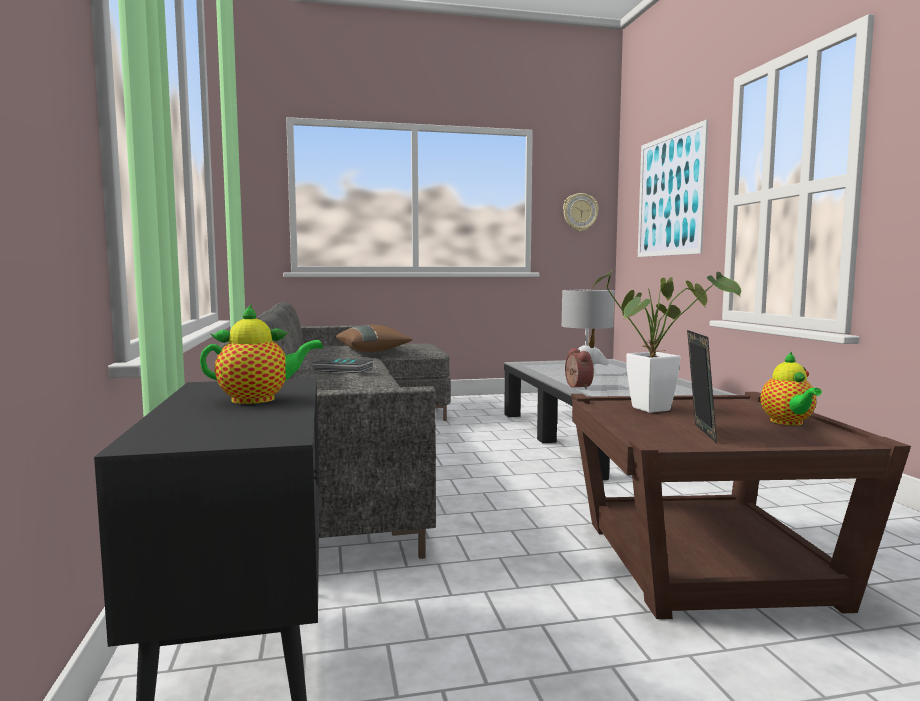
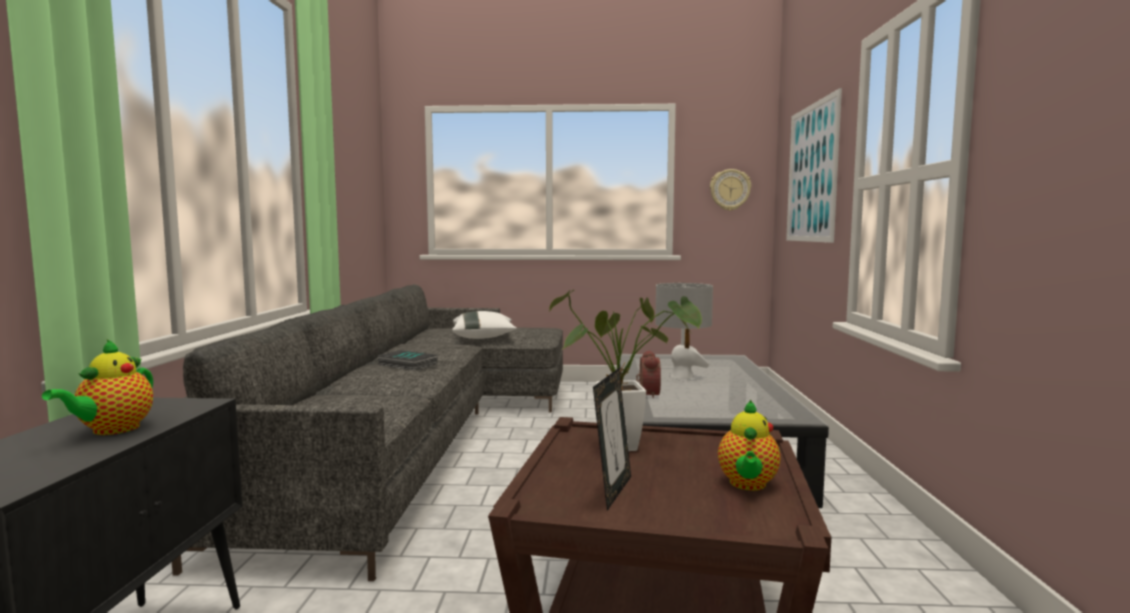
camera: 15 degrees right, 0 degrees up
(259, 399) = (112, 430): teapot -> teapot turned 105 degrees clockwise
(373, 351) = (483, 337): brown pillow -> white pillow

